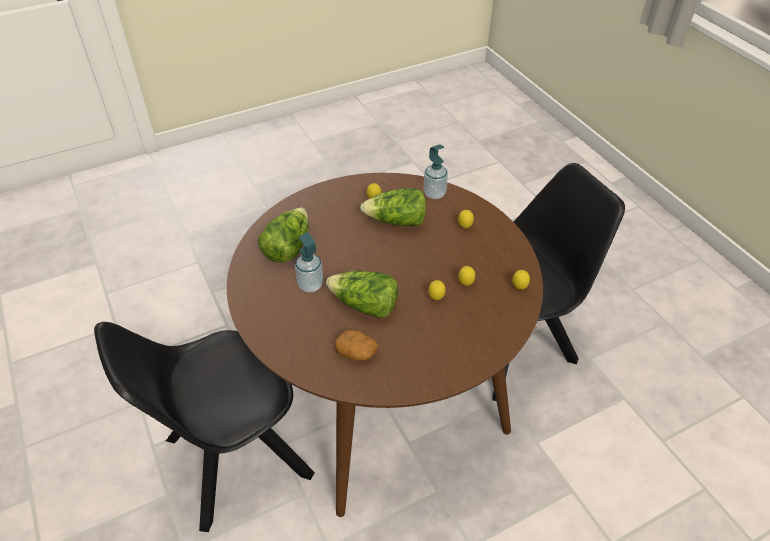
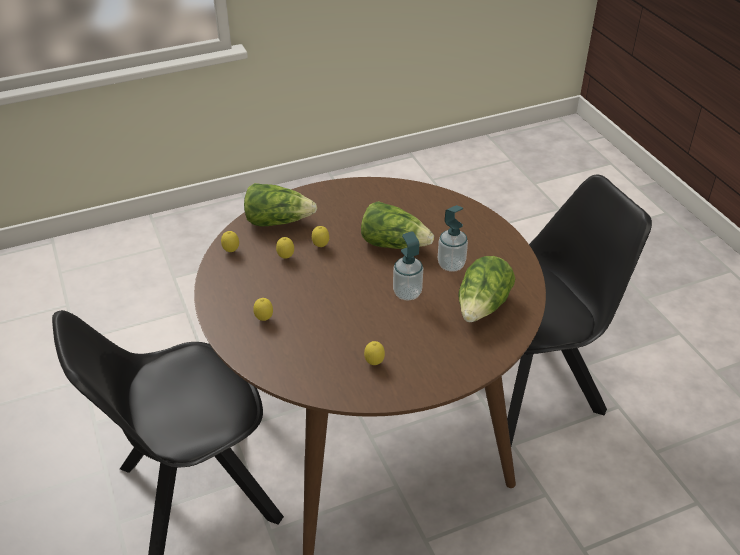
camera: 175 degrees left, 5 degrees down
(356, 352) = (403, 209): potato -> none
(396, 221) = (348, 331): lettuce -> lettuce (278, 221)
(434, 194) = (289, 369): soap dispenser -> soap dispenser (407, 293)

